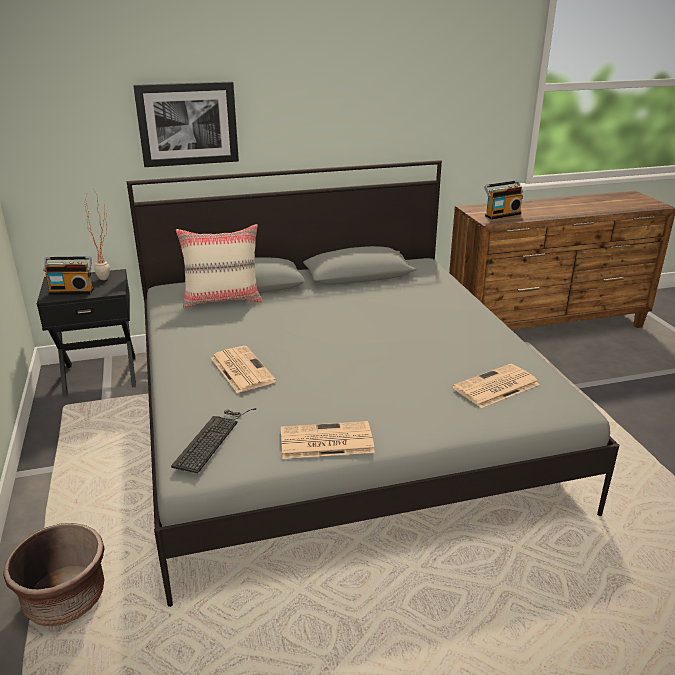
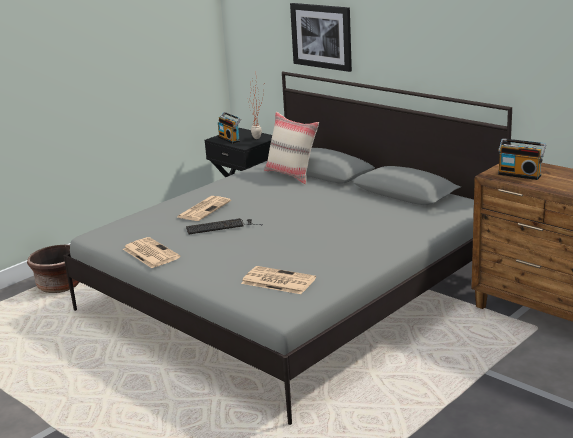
camera: 60 degrees right, 5 degrees down
(213, 438) = (123, 227): keyboard -> keyboard (222, 226)

